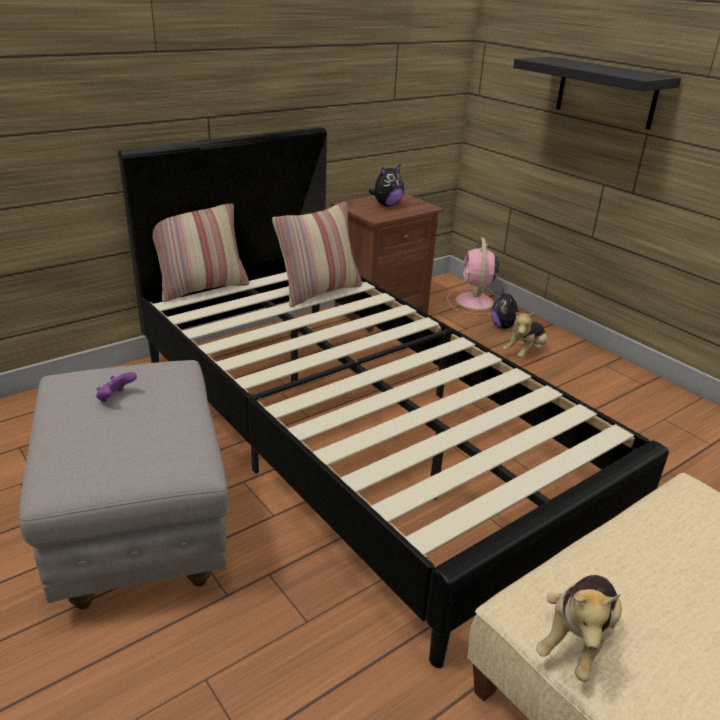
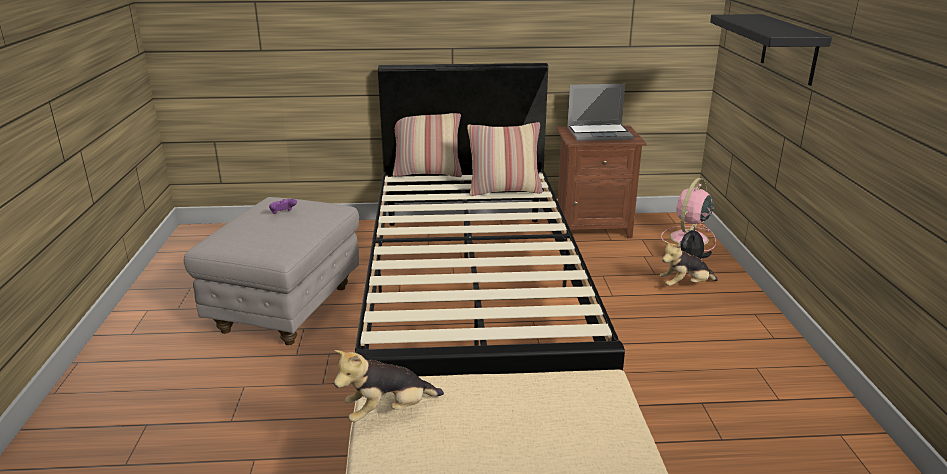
camera: 35 degrees right, 5 degrees down
(386, 205) = (599, 134): plush toy -> laptop

